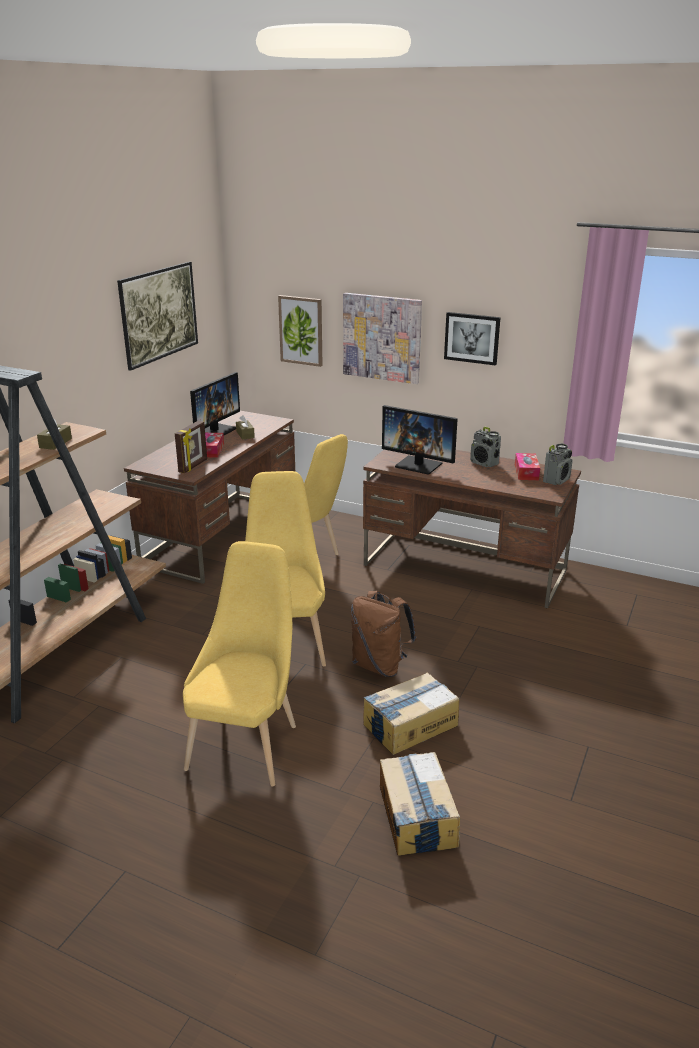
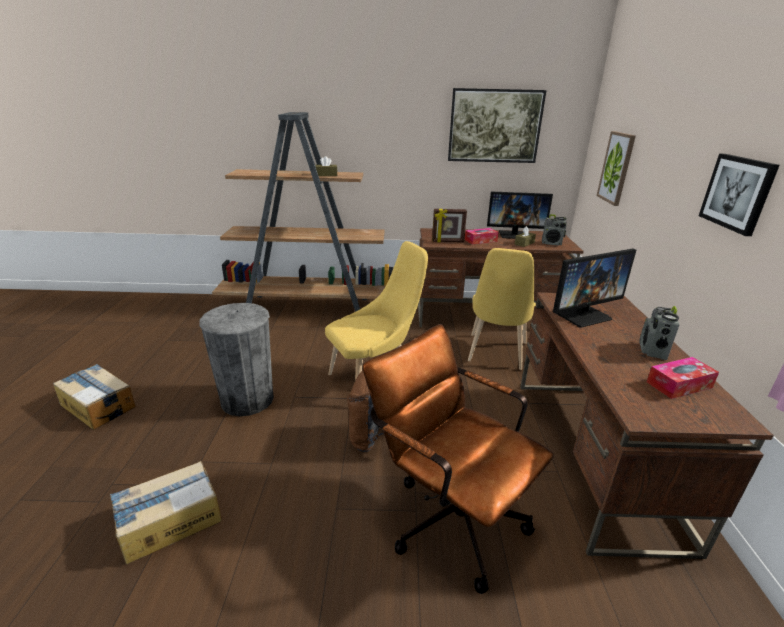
camera: 65 degrees right, 0 degrees up
(247, 742) = (247, 399): yellow chair -> grey trash can
(382, 337) = (662, 182): picture -> none
(409, 725) = (296, 482): cardboard box -> cardboard box (98, 405)
(419, 465) = (582, 315): monitor -> monitor turned 120 degrees counterclockwise
(488, 652) = (448, 514): none -> brown office chair
(556, 480) = (696, 415): radio -> radio (552, 243)

